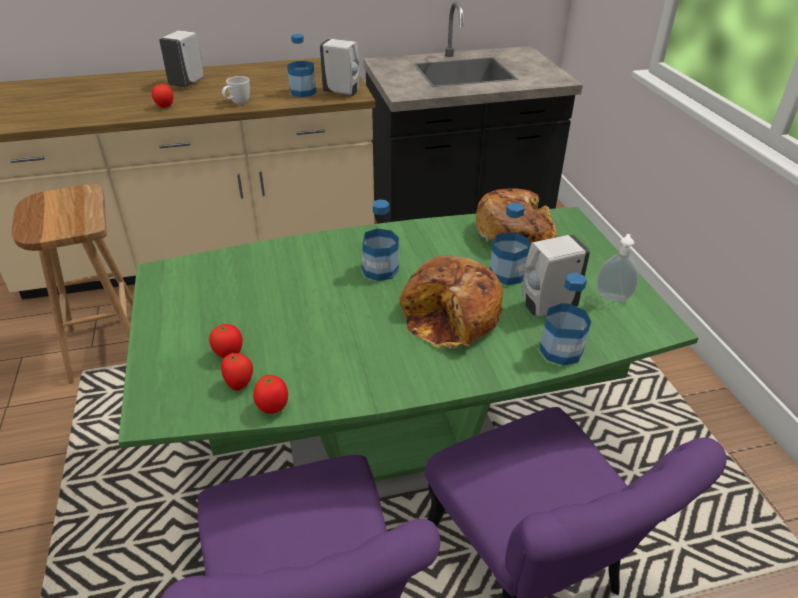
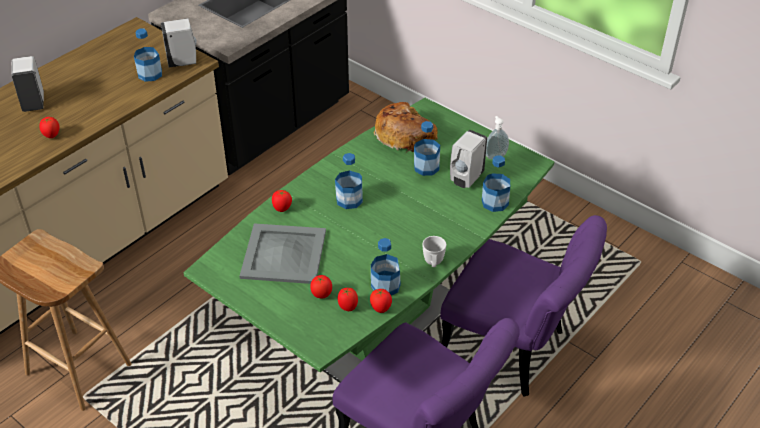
camera: 35 degrees left, 5 degrees up
(237, 103) = (110, 108): white mug -> white mug (433, 264)
(247, 293) = (284, 254): none -> grey tray
(300, 249) = (282, 209): none -> tomato
(312, 382) = (385, 285): none -> bottle
(452, 317) = (421, 210): bread -> none

